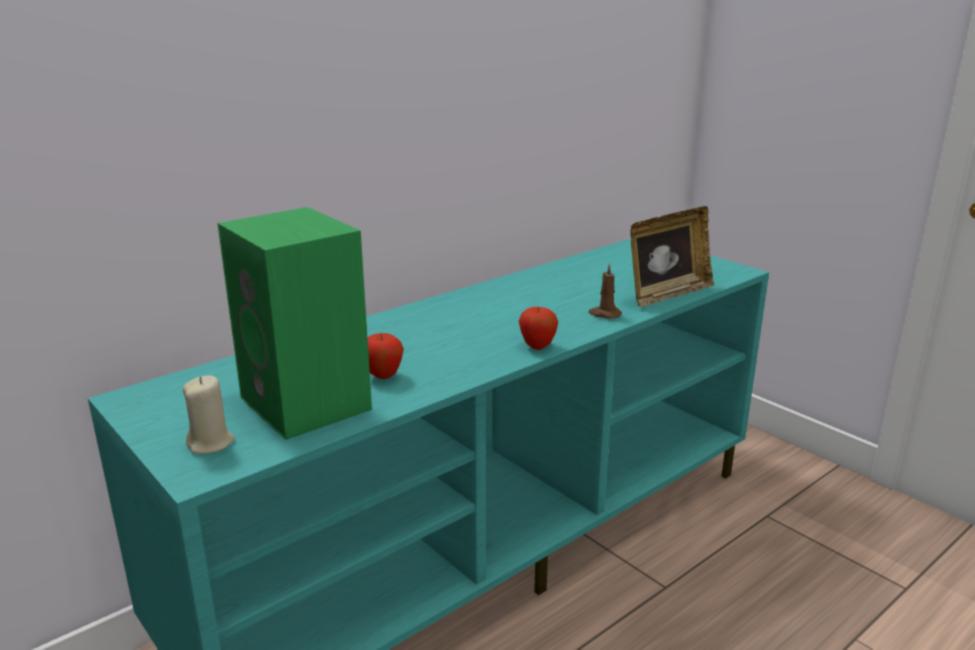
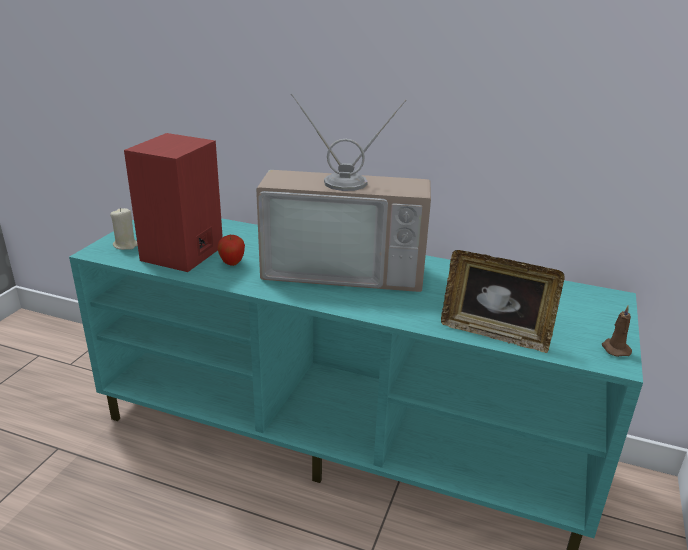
camera: 60 degrees right, 5 degrees up
(309, 404) = (182, 254): green speaker -> red speaker
(475, 319) = (345, 268): none -> television
(537, 346) = (322, 300): apple -> none
(604, 314) = (412, 313): brown candle -> brown candle (615, 349)

